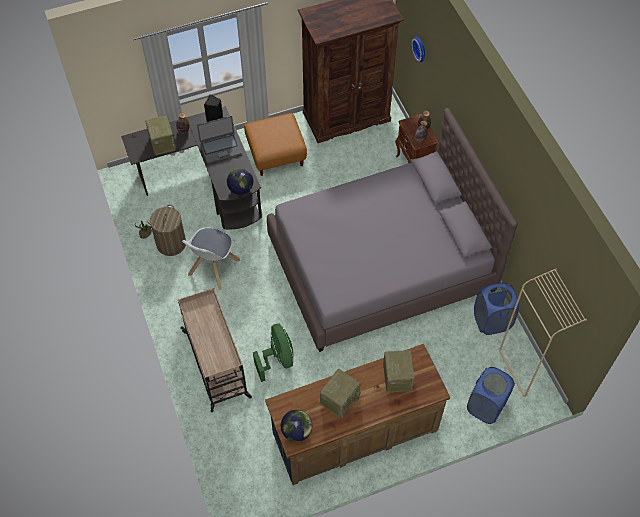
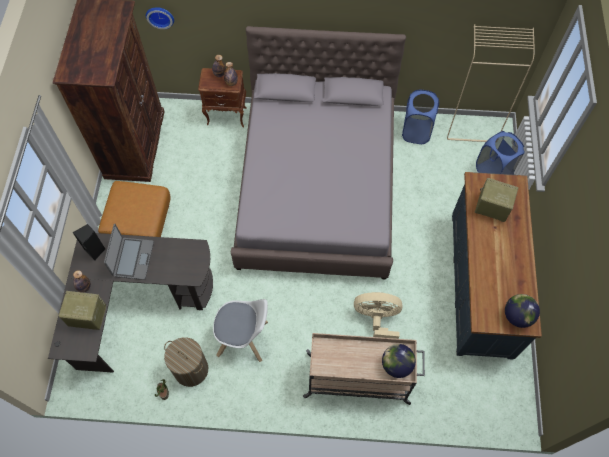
camera: 65 degrees left, 5 degrees up
(213, 268) = (244, 339): chair -> chair turned 45 degrees counterclockwise
(241, 188) = (198, 259): globe -> globe (396, 365)
(277, 359) = (377, 319): green fan -> beige fan
(339, 398) = (496, 264): radio -> none

